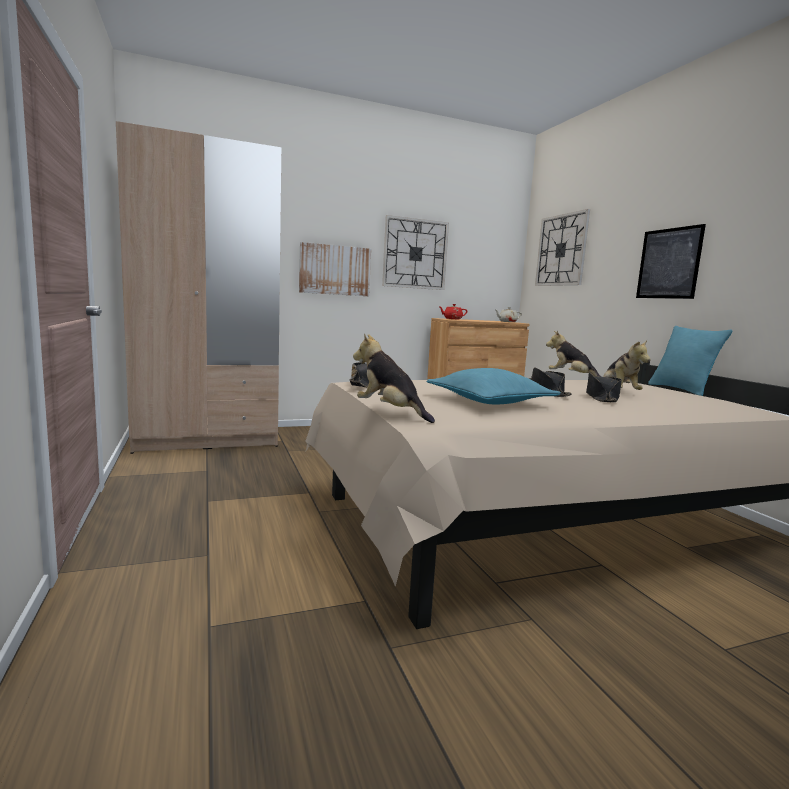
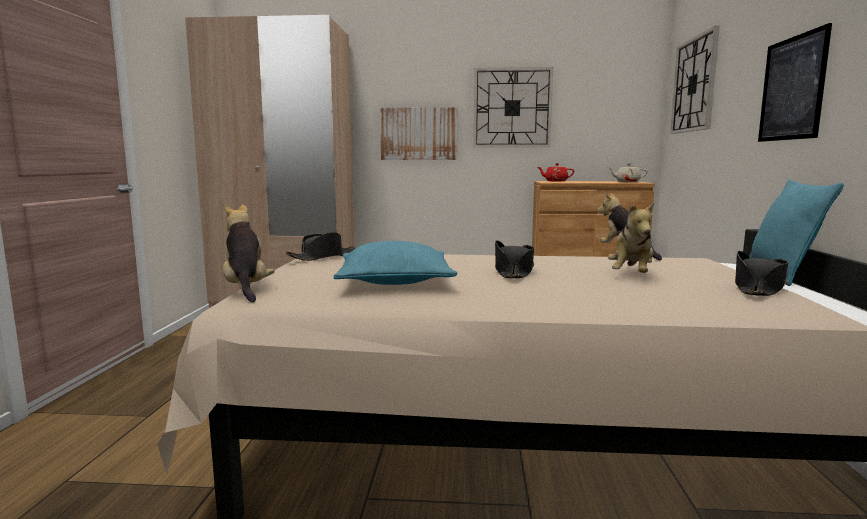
camera: 25 degrees right, 0 degrees up
(601, 397) = (574, 281): black hat -> black hat (758, 288)

